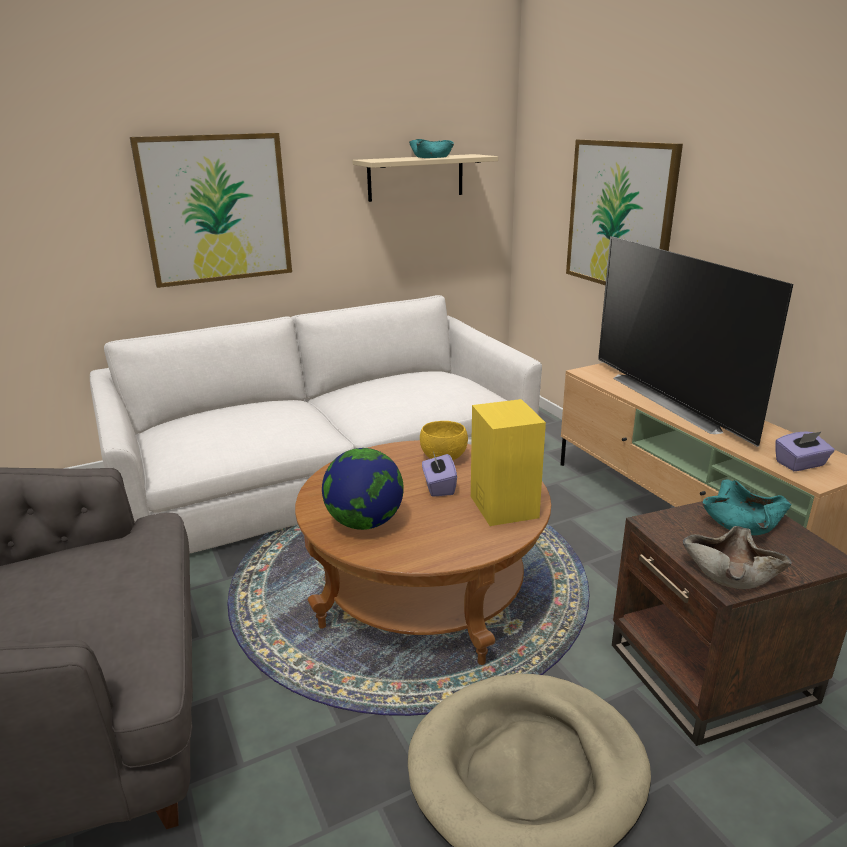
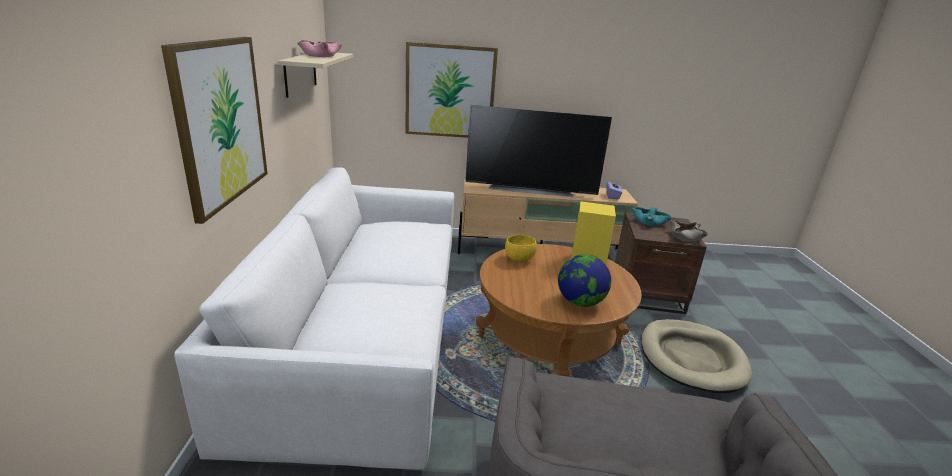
camera: 65 degrees left, 0 degrees up
(432, 157) = (320, 55): turquoise bowl -> pink bowl
(438, 487) = (553, 271): purple tissue box -> none

